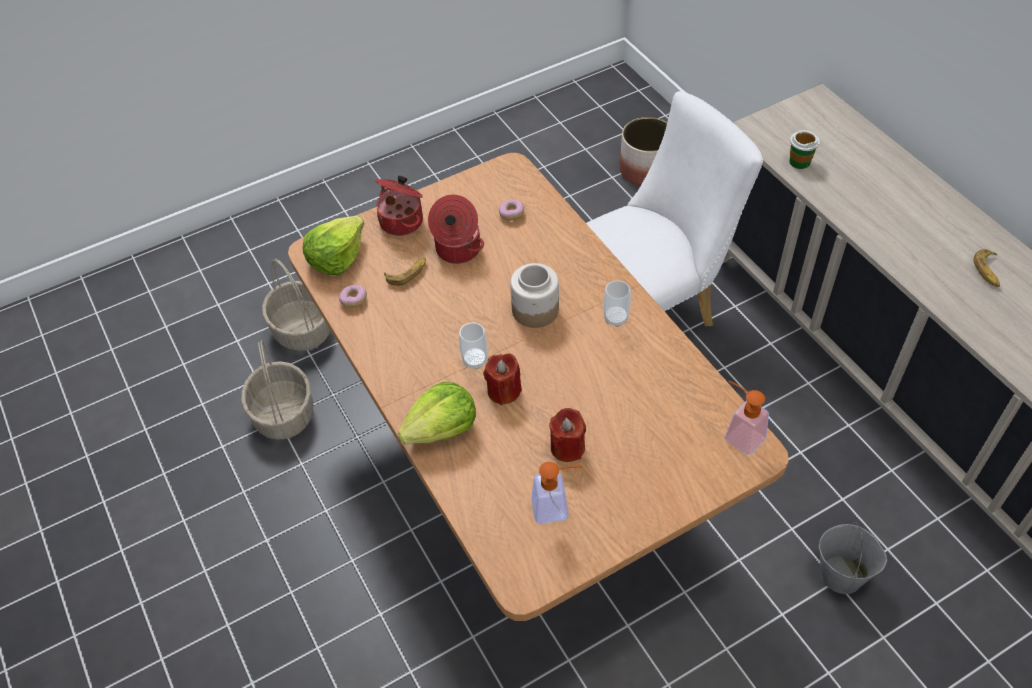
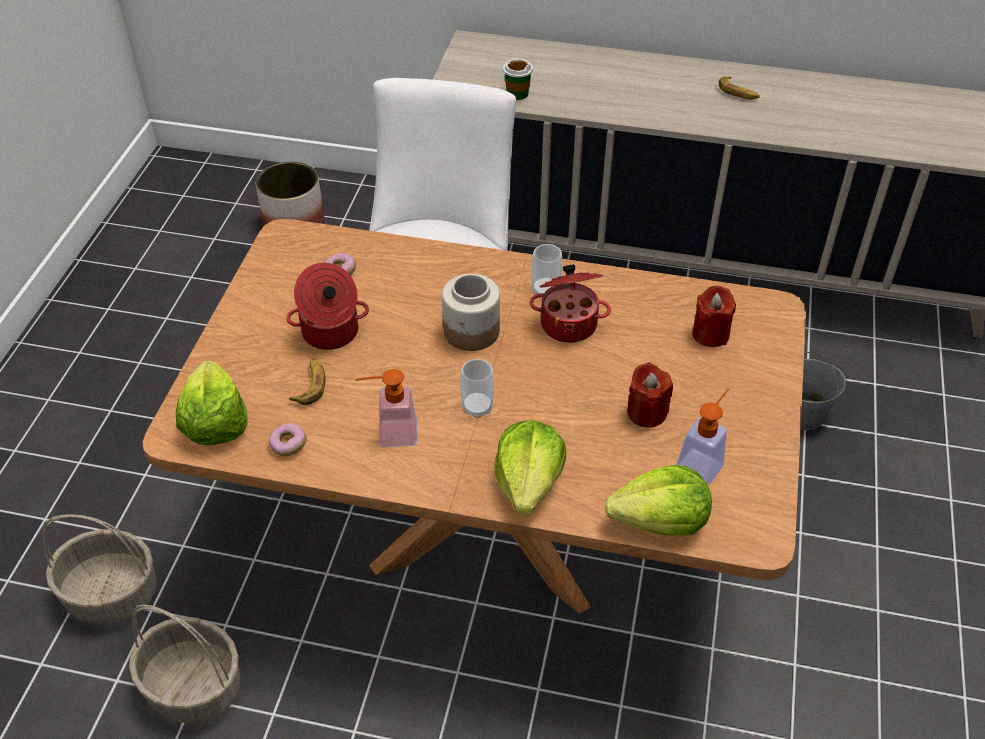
camera: 50 degrees left, 5 degrees down
(402, 221) = (239, 345): cooking pot -> cooking pot (569, 323)
(481, 519) = (660, 521): none -> lettuce
(504, 391) = (536, 411): red candle -> red candle (710, 334)
(739, 435) = (747, 306): soap dispenser -> soap dispenser (389, 434)

